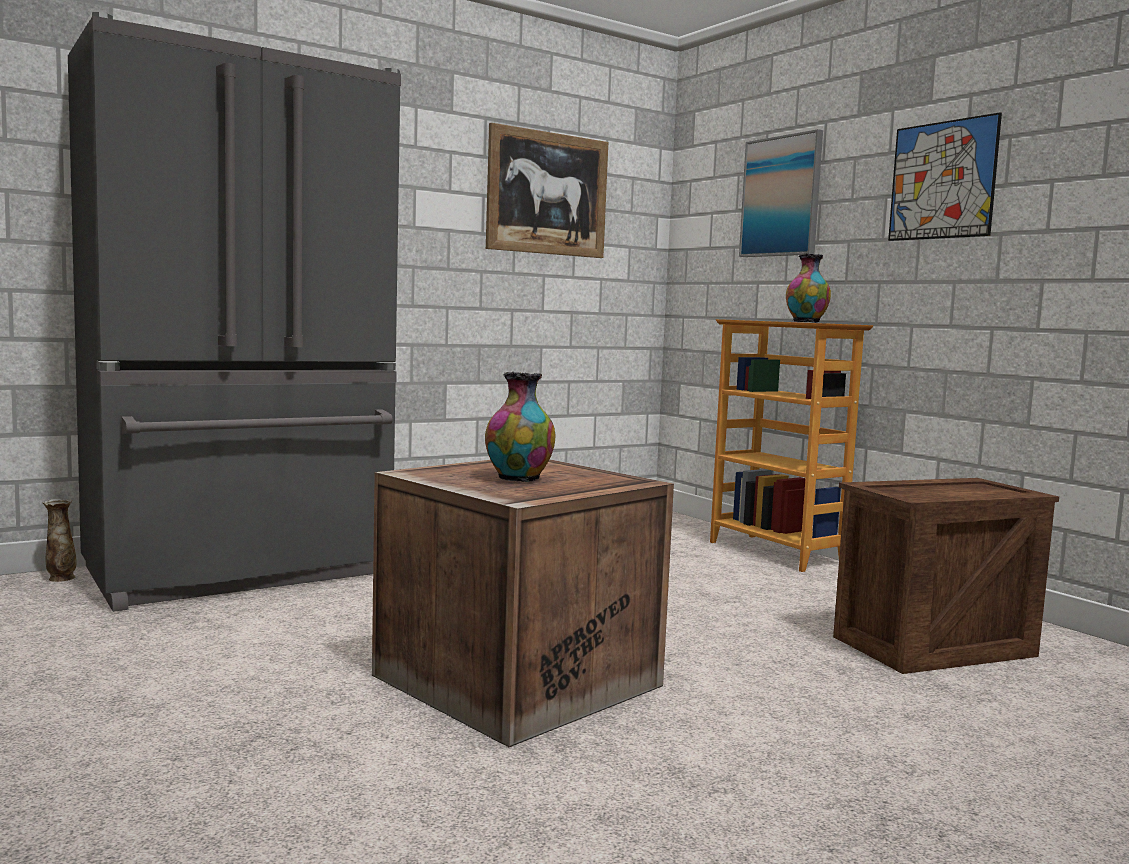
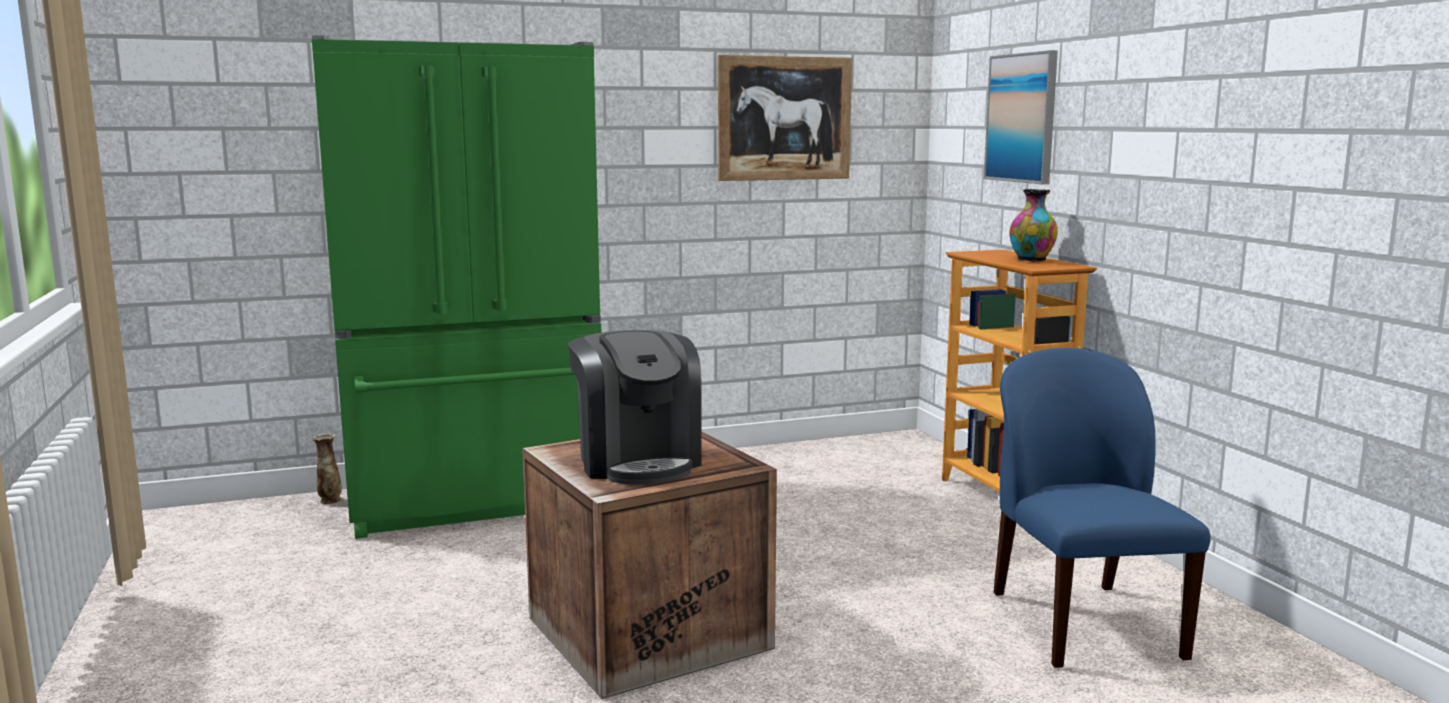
camera: 15 degrees right, 5 degrees up
(242, 573) = (476, 501): grey fridge -> green fridge
(519, 479) = (637, 461): vase -> coffee machine
(933, 646) = (1082, 623): crate -> blue chair
(942, 180) = (1159, 118): picture -> none

